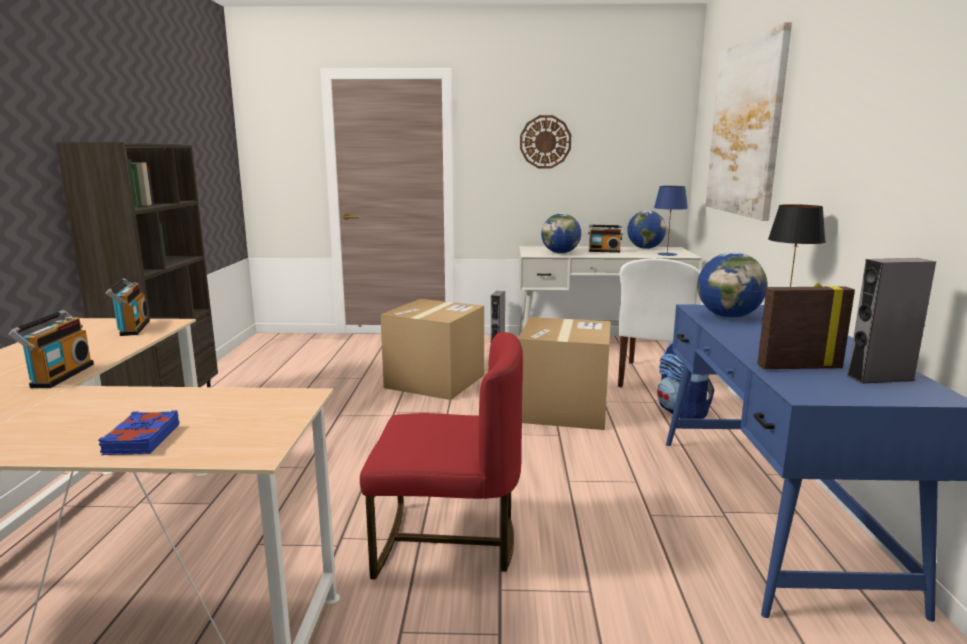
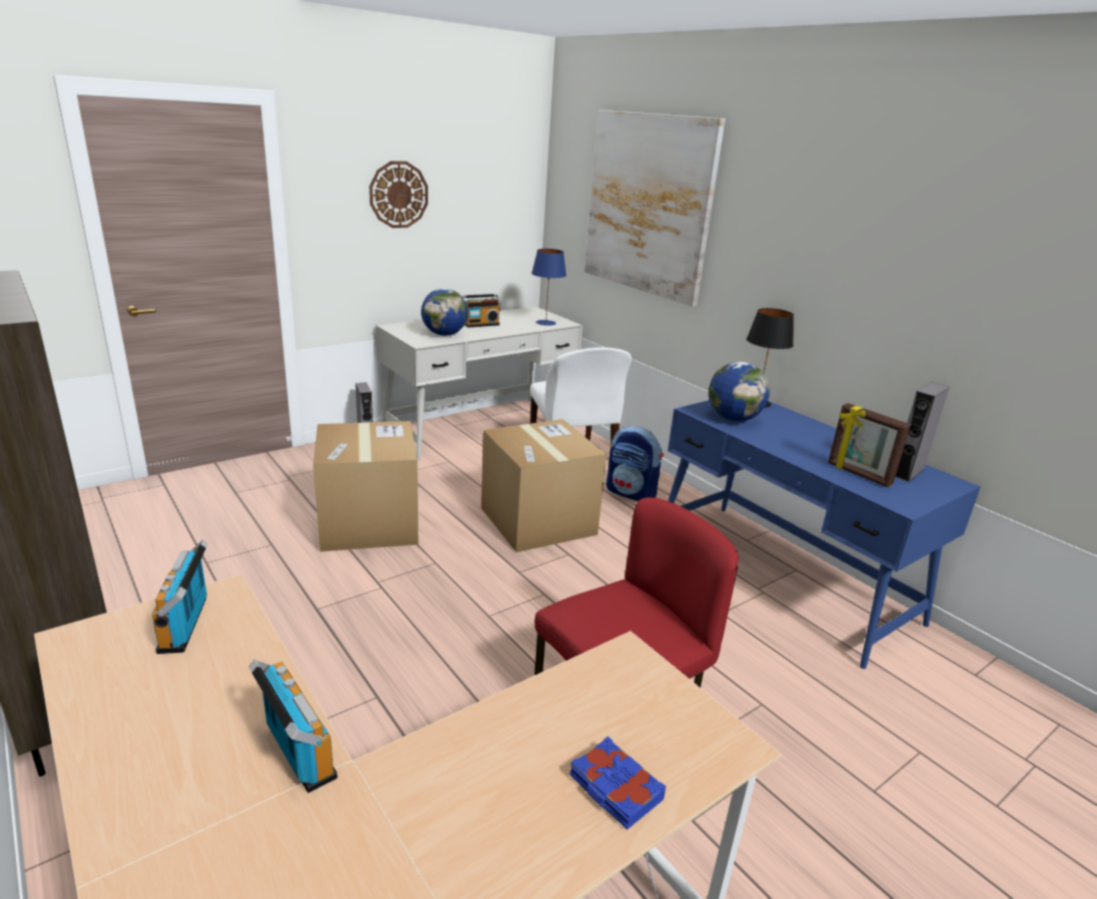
camera: 40 degrees left, 10 degrees up
(132, 328) = (187, 625): radio -> radio turned 135 degrees counterclockwise
(645, 248) = (510, 314): globe -> none
(798, 367) = (858, 474): picture frame -> picture frame turned 90 degrees counterclockwise

